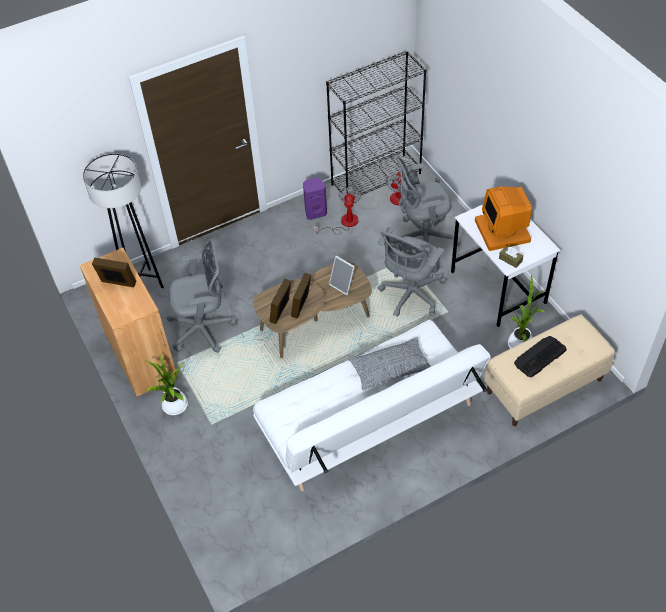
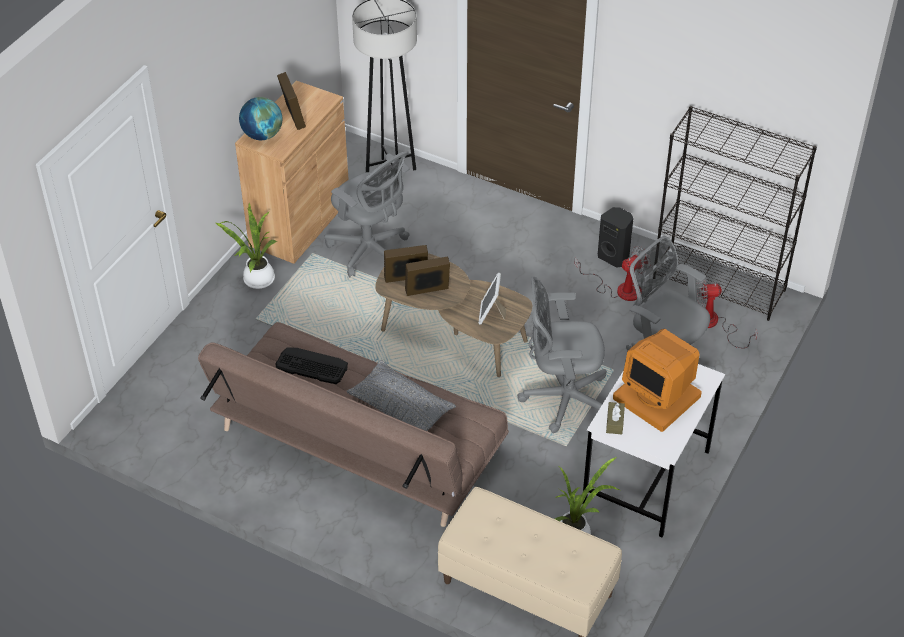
camera: 55 degrees right, 5 degrees down
(120, 309) = (262, 135): none -> globe
(315, 212) = (614, 256): purple speaker -> black speaker
(370, 418) = (358, 443): white sofa -> brown sofa
(503, 230) = (658, 396): monitor -> monitor turned 90 degrees counterclockwise
(539, 356) = (518, 533): keyboard -> keyboard (311, 366)

